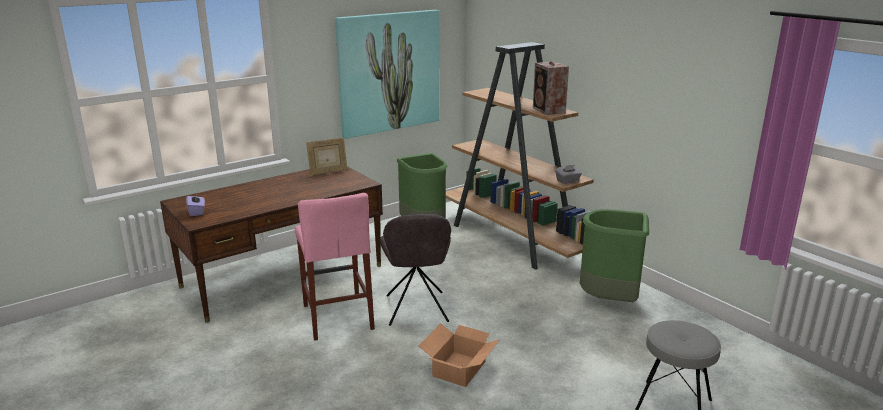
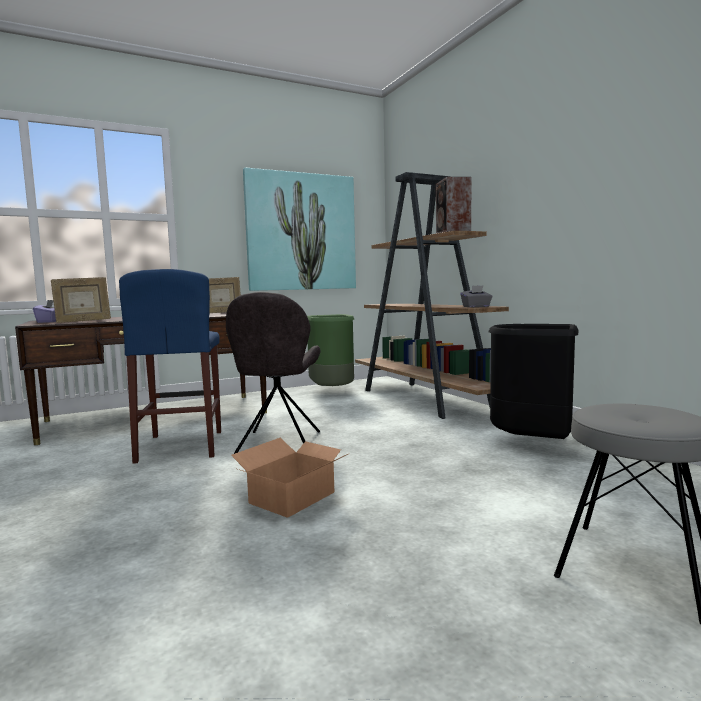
camera: 10 degrees right, 15 degrees down
(231, 212) = (83, 321): none -> picture frame
(337, 317) = (181, 446): pink stool -> blue stool
(609, 300) = (533, 444): green trash can -> black trash can

